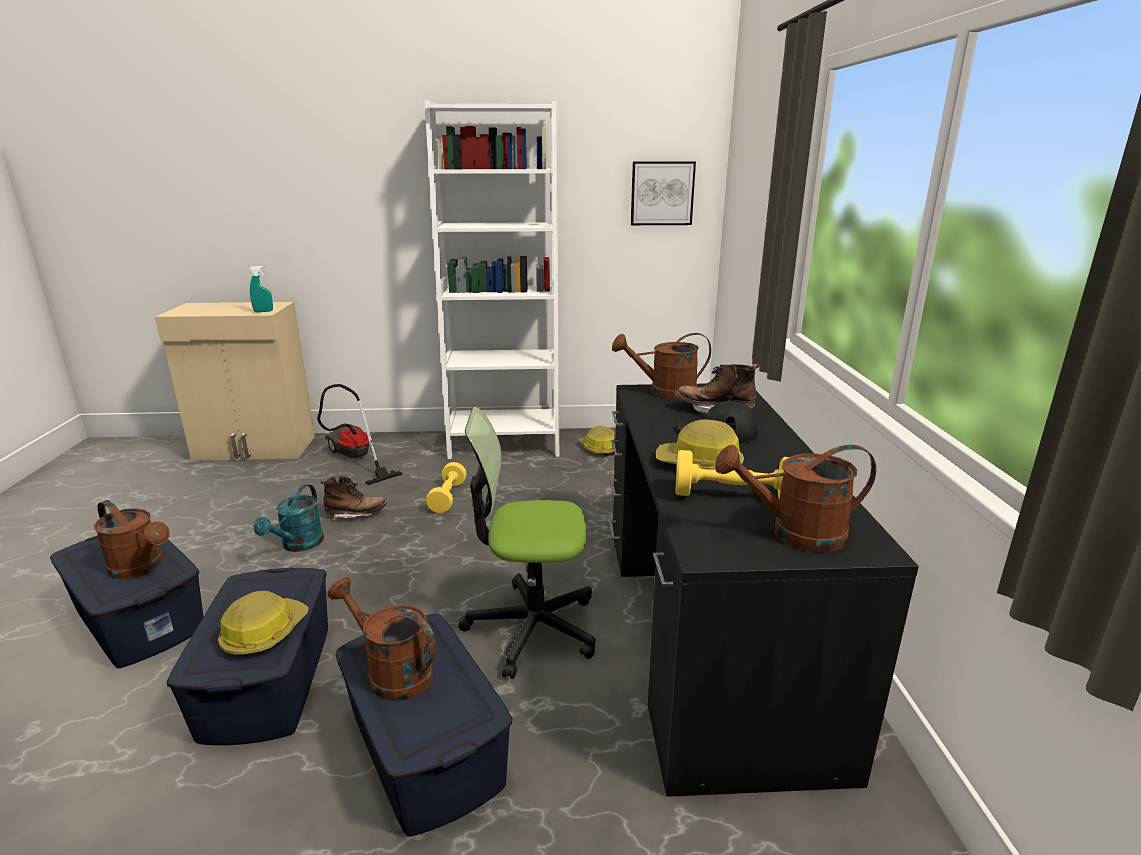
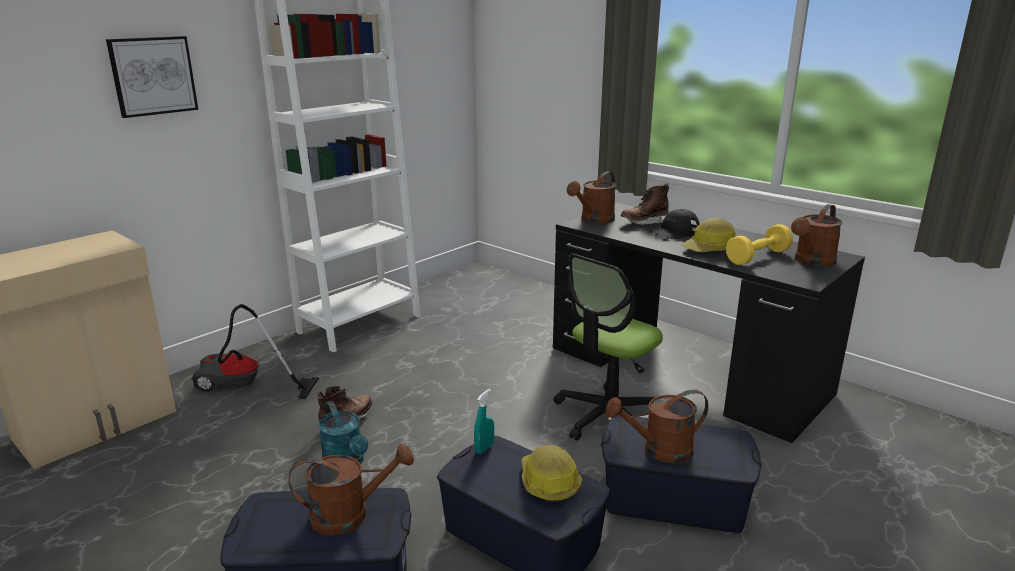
camera: 45 degrees left, 0 degrees up
(263, 311) = (118, 246): turquoise spray bottle -> turquoise spray bottle (484, 448)
(447, 497) = (396, 377): yellow dumbbell -> none
(599, 449) = (438, 300): hard hat -> none
(662, 193) = (437, 67): picture -> picture (153, 76)

